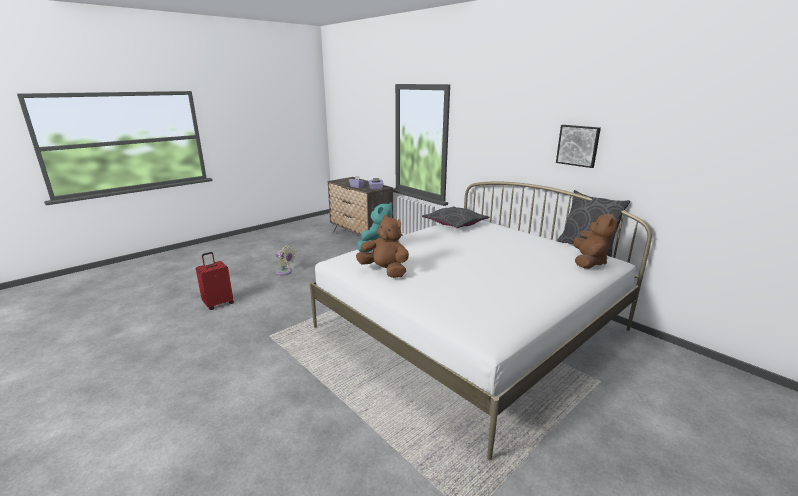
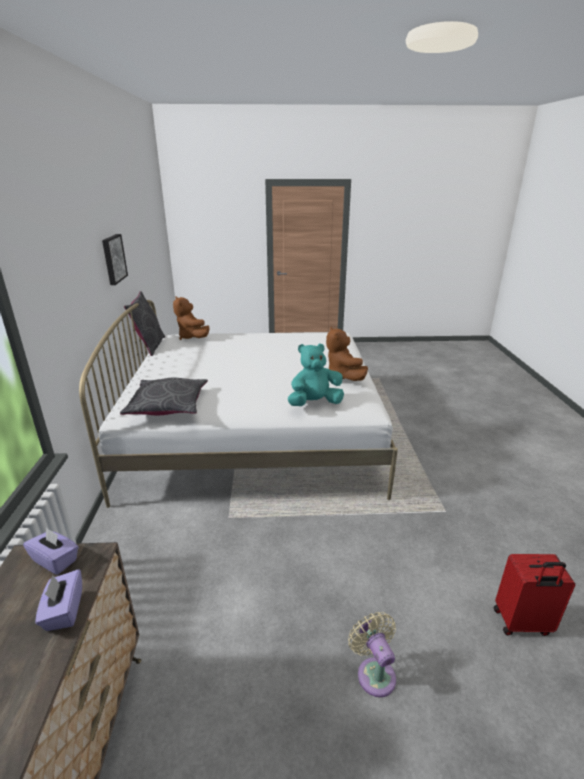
camera: 140 degrees left, 5 degrees up
(589, 262) = (192, 337): brown plush toy -> brown plush toy turned 90 degrees counterclockwise

